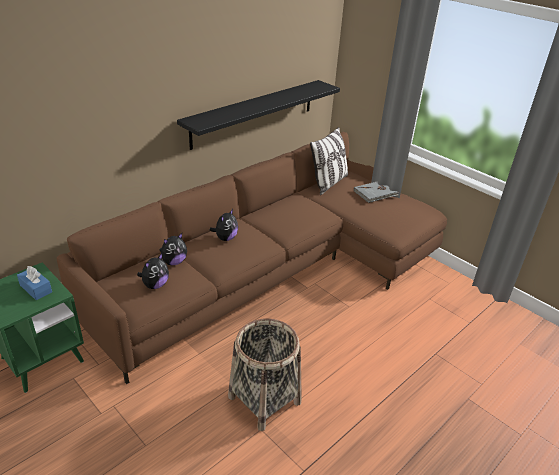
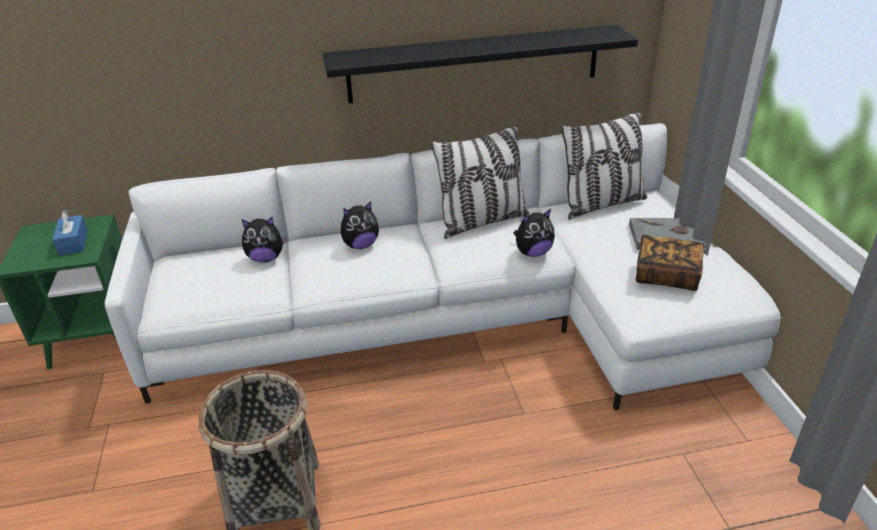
camera: 35 degrees right, 0 degrees up
(155, 285) = (212, 280): plush toy -> plush toy (533, 253)
(278, 207) = (482, 222): none -> pillow
(278, 268) = (466, 319): brown sofa -> white sofa
(392, 212) = (666, 276): none -> book

